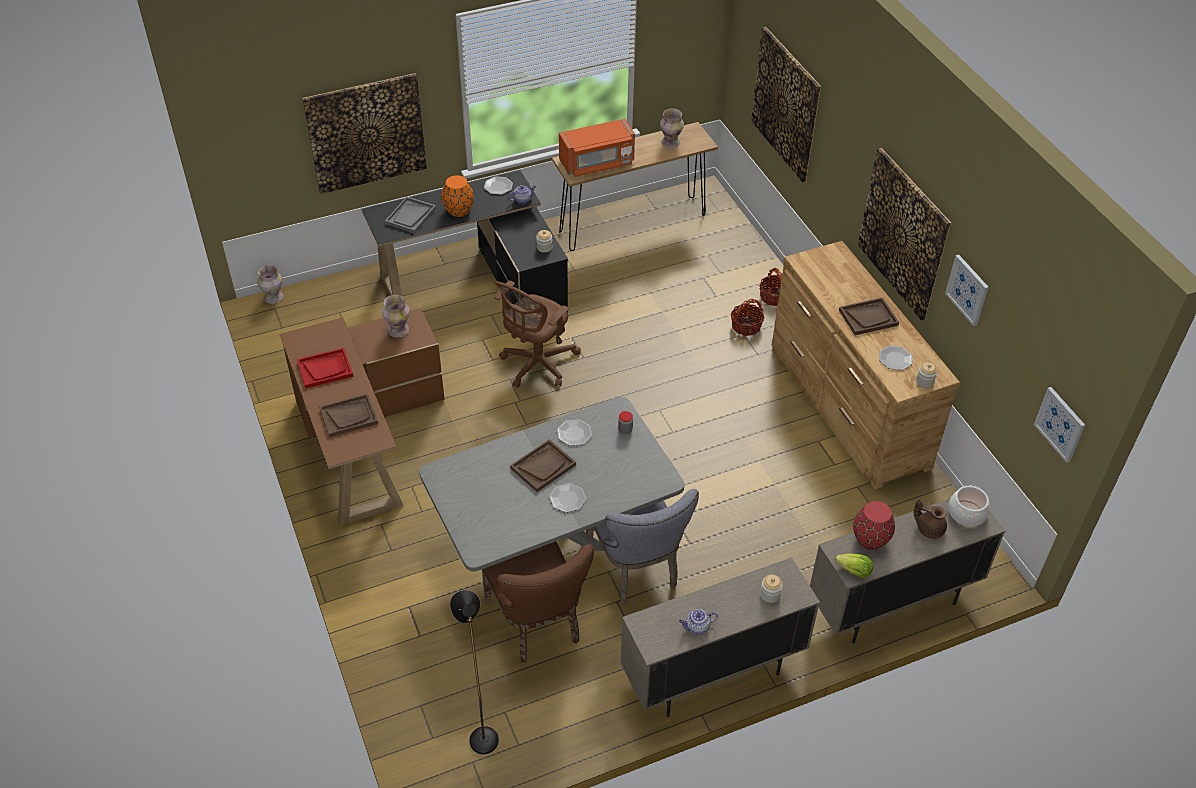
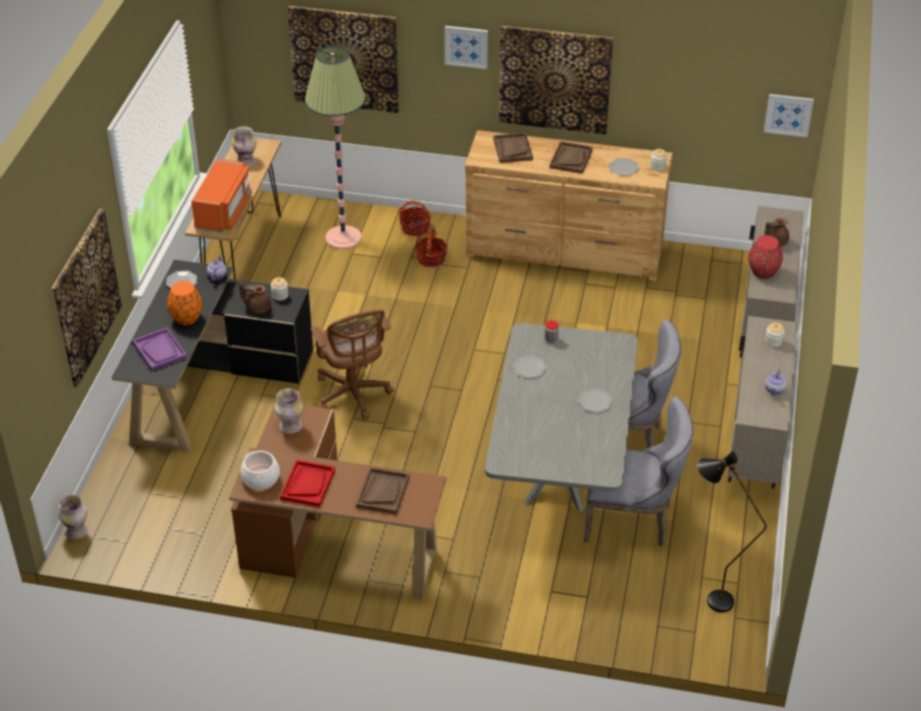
camera: 55 degrees left, 5 degrees down
(410, 216) = (160, 350): grey tray -> purple tray
(519, 243) = (258, 307): none -> brown teapot
(538, 625) = (634, 520): brown chair -> grey chair
(543, 466) = (549, 400): brown tray -> brown tray (512, 149)
(716, 262) = (343, 238): none -> floor lamp
(854, 571) = (784, 293): lettuce -> none
(966, 513) = (775, 219): cooking pot -> cooking pot (260, 478)
(967, 289) = (651, 78): picture -> picture (466, 46)

